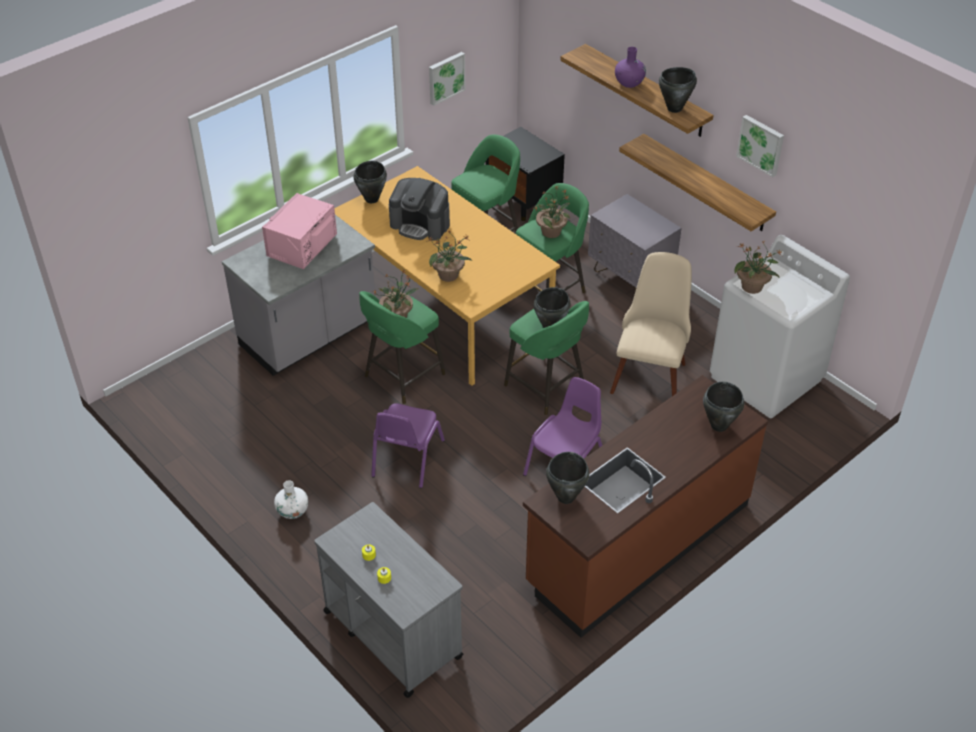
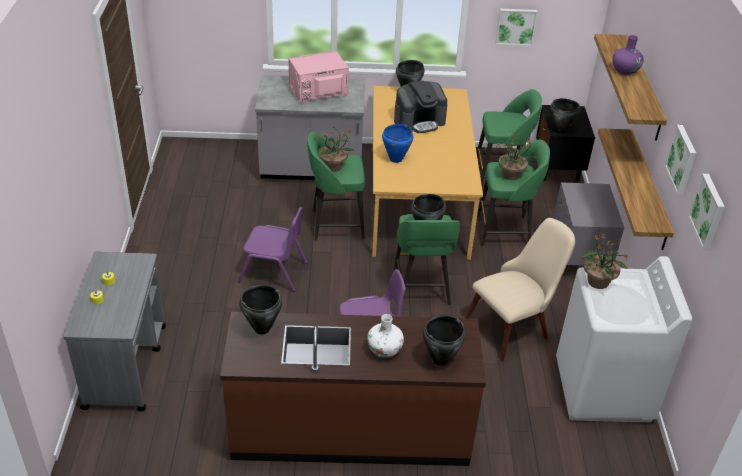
camera: 40 degrees right, 5 degrees down
(293, 511) = (169, 257): white vase -> white vase (384, 350)
(407, 458) = (273, 272): purple chair -> purple chair turned 135 degrees counterclockwise
(420, 224) = (419, 121): coffee machine -> coffee machine turned 90 degrees counterclockwise
(449, 275) = (395, 159): potted plant -> blue cooking pot
(674, 108) = (638, 102): black cooking pot -> black cooking pot (560, 131)
(830, 180) = (709, 211): none -> picture

